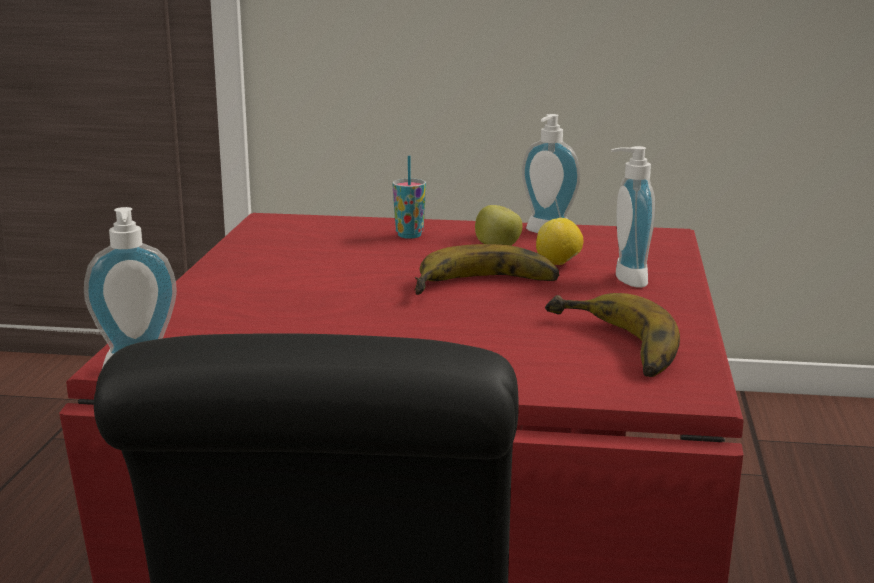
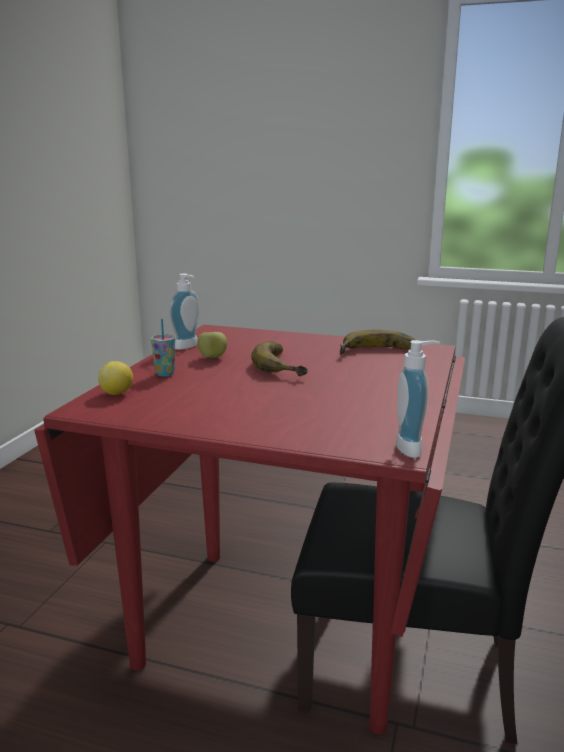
camera: 80 degrees left, 0 degrees up
(559, 264) = (251, 349): lemon -> lemon (117, 393)
(625, 279) = (284, 341): soap dispenser -> none

